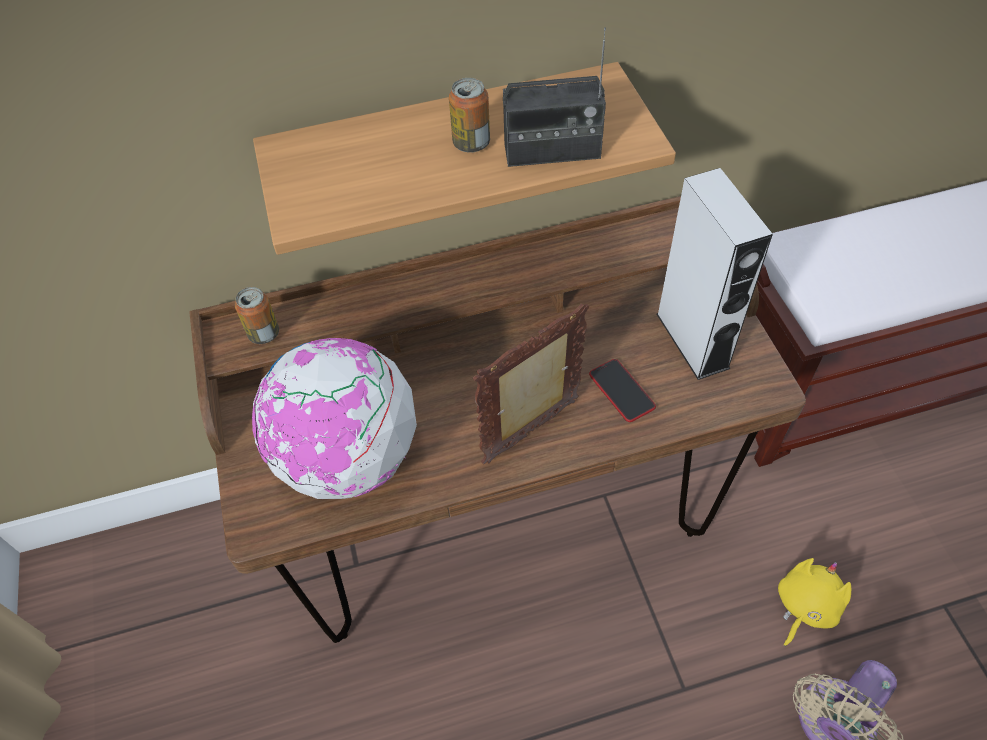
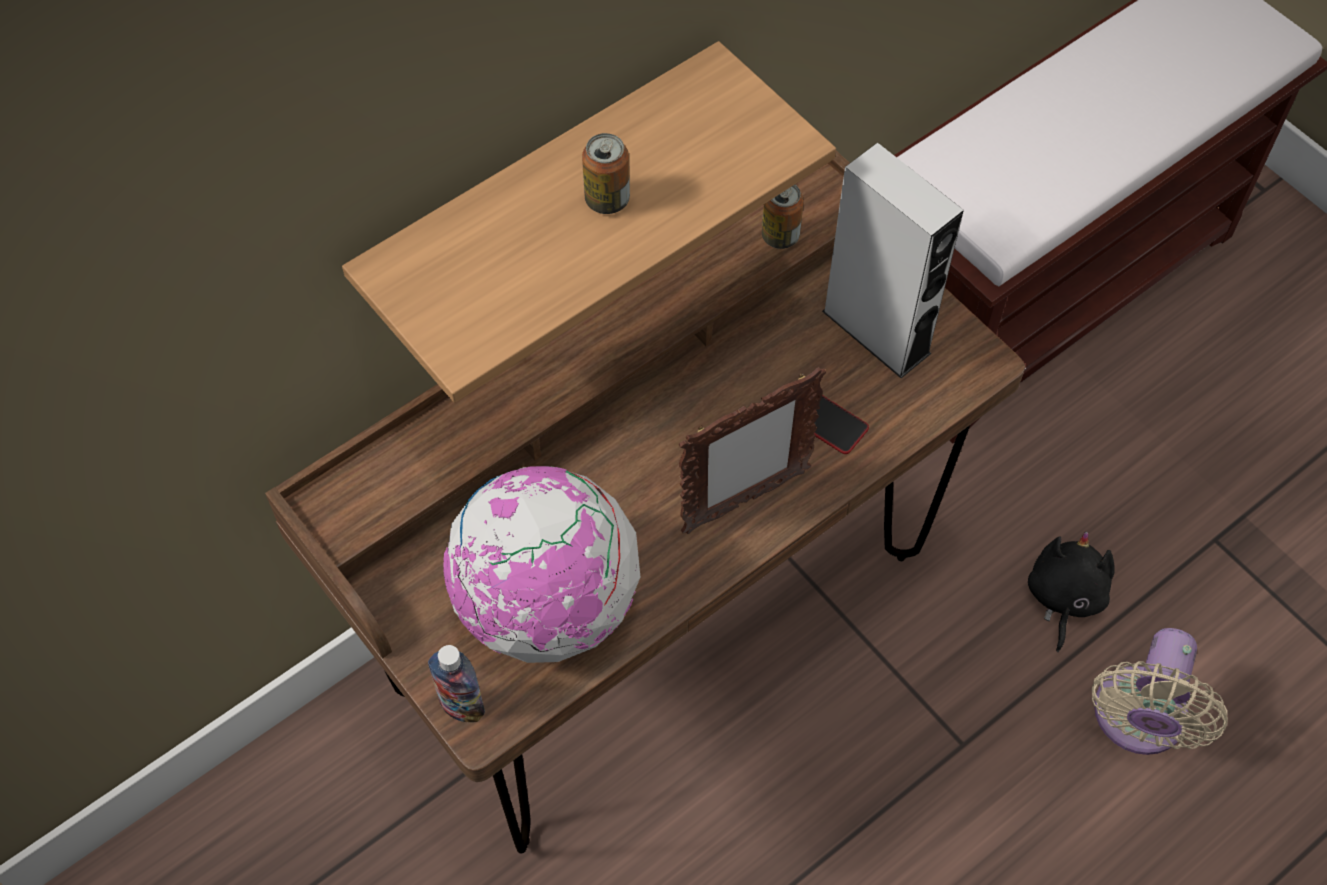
camera: 25 degrees left, 5 degrees up
(250, 510) = (462, 706): none -> bottle
(264, 333) = (377, 490): can -> can (780, 236)
(532, 431) = (744, 501): picture frame -> picture frame turned 150 degrees counterclockwise
(552, 151) = (703, 185): radio -> none
(804, 606) = (1064, 597): yellow plush toy -> black plush toy

